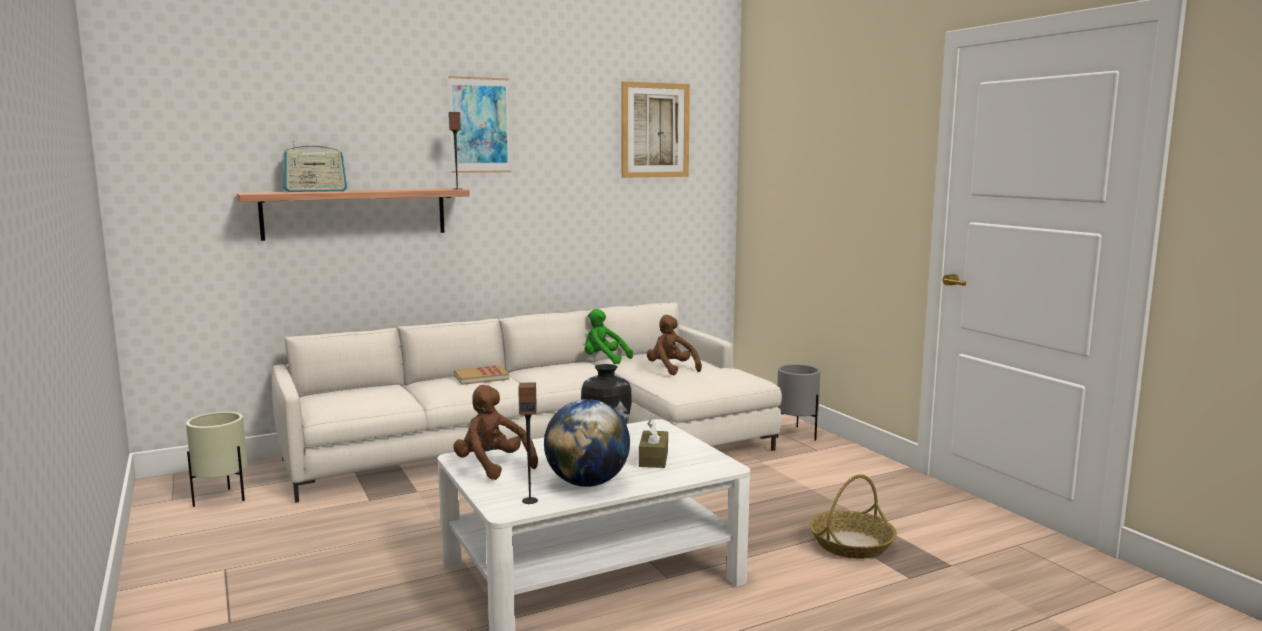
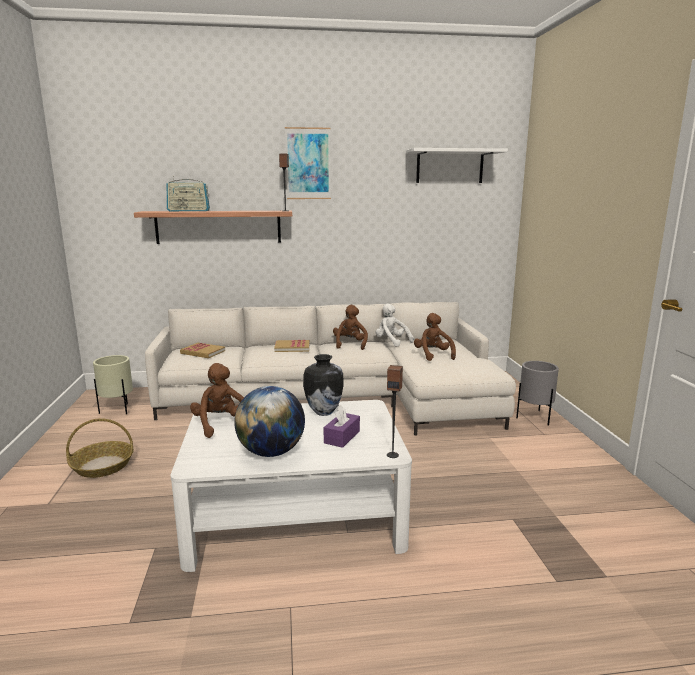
camera: 20 degrees right, 5 degrees up
(356, 394) = (203, 352): none -> book
(530, 500) = (215, 461): speaker -> speaker (392, 455)
(555, 367) = (350, 344): none -> brown plush toy
(604, 360) = (391, 342): green plush toy -> white plush toy
(653, 458) = (342, 437): brown tissue box -> purple tissue box
(655, 130) = (449, 166): picture -> white shelf
(851, 544) = (521, 533): basket -> basket (102, 466)

